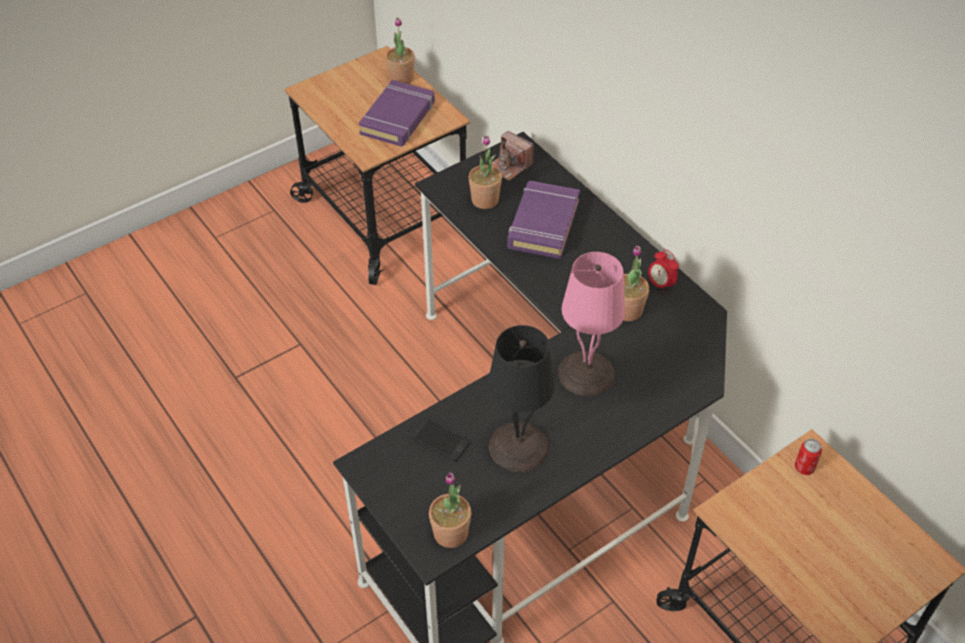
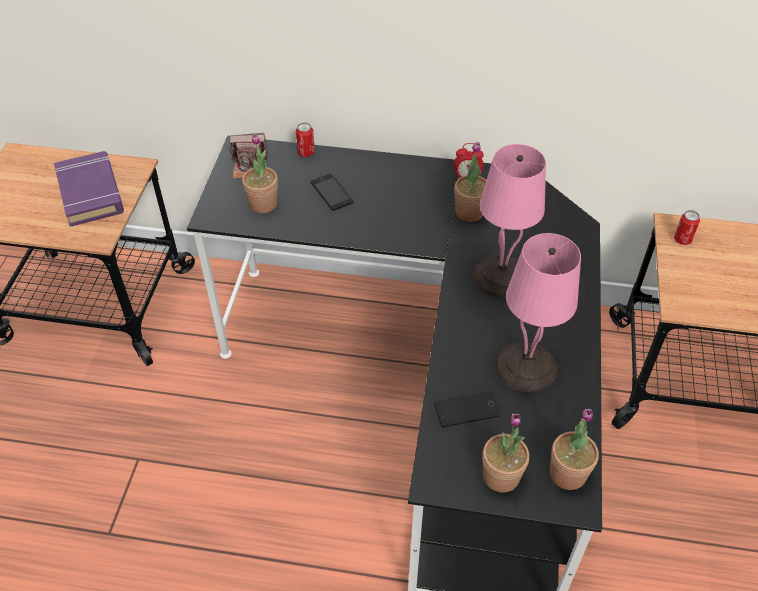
camera: 45 degrees left, 0 degrees up
(401, 78) = (54, 161): potted plant -> potted plant (501, 476)
(517, 445) = (525, 366): black table lamp -> pink table lamp
(543, 224) = (331, 192): purple book -> phone
(563, 182) = (306, 153): none -> can

